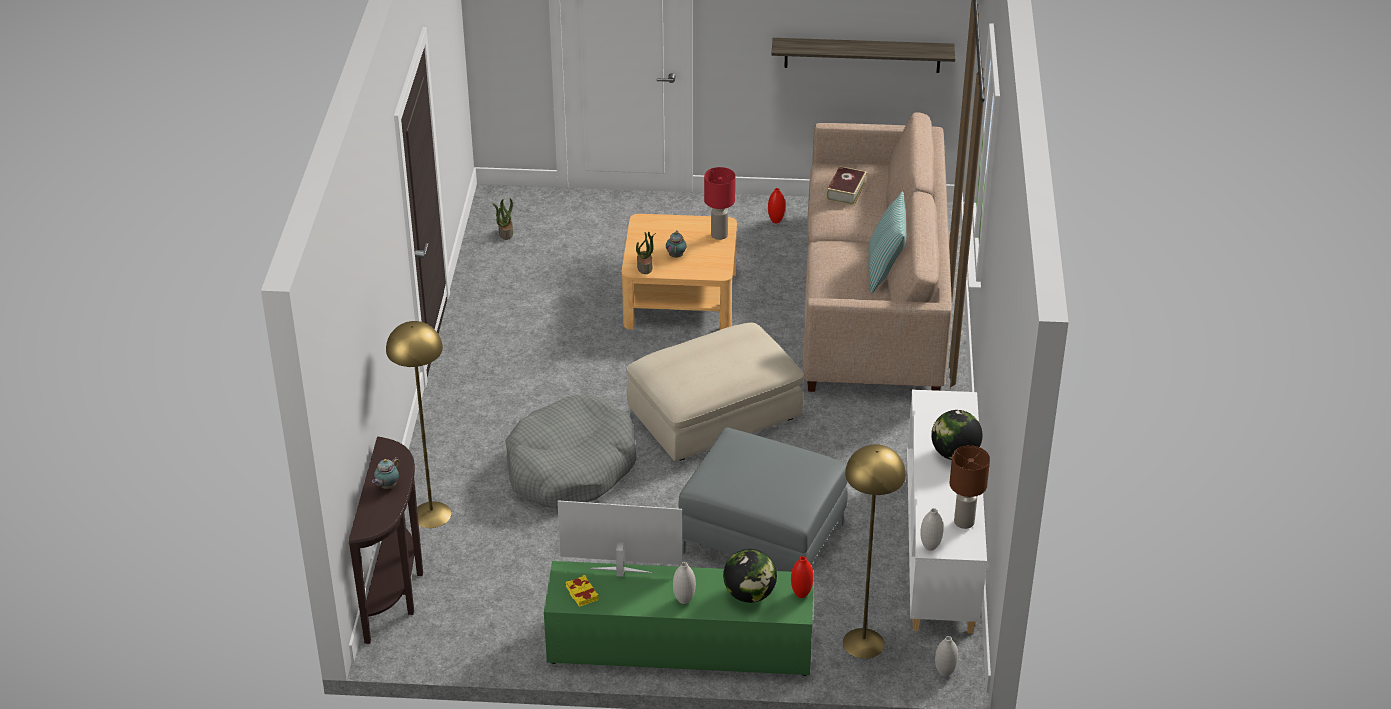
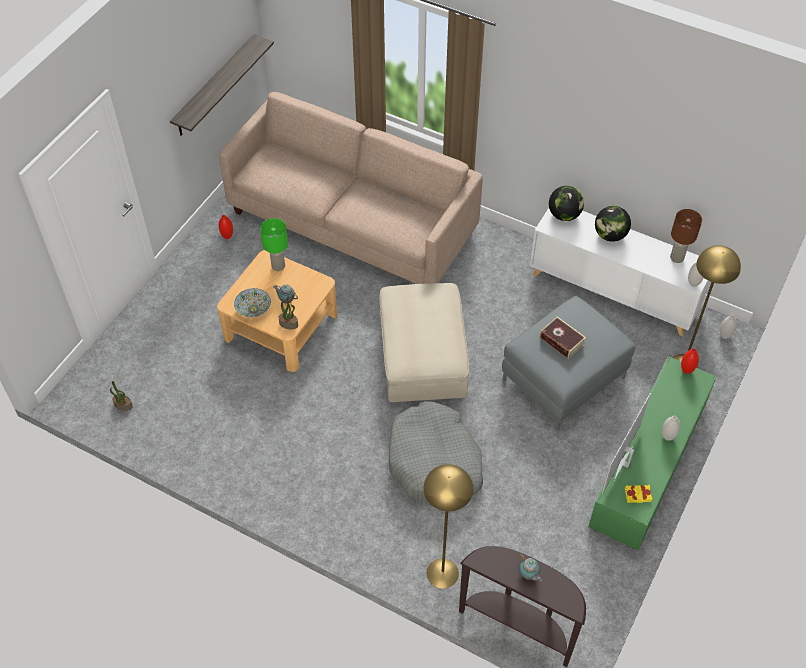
camera: 65 degrees left, 15 degrees up
(647, 238) = (253, 309): none -> bowl
(719, 234) = (278, 266): red table lamp -> green table lamp
(749, 594) = (676, 398): globe -> globe (564, 215)
(846, 191) = (289, 175): book -> book (561, 341)
(885, 271) = (392, 192): pillow -> none

